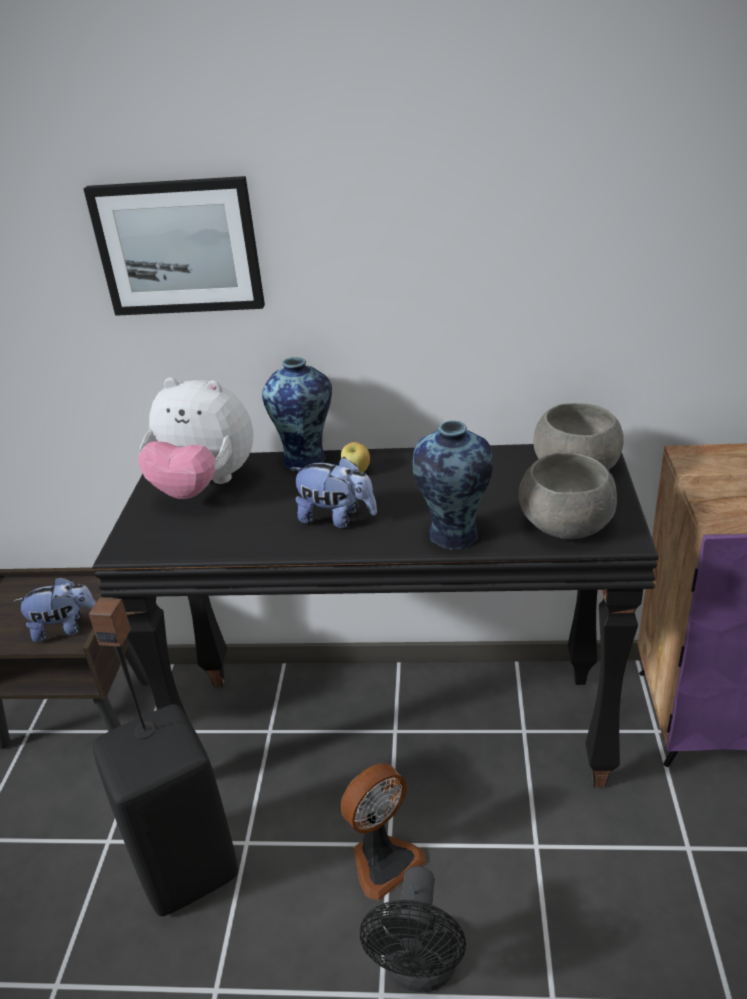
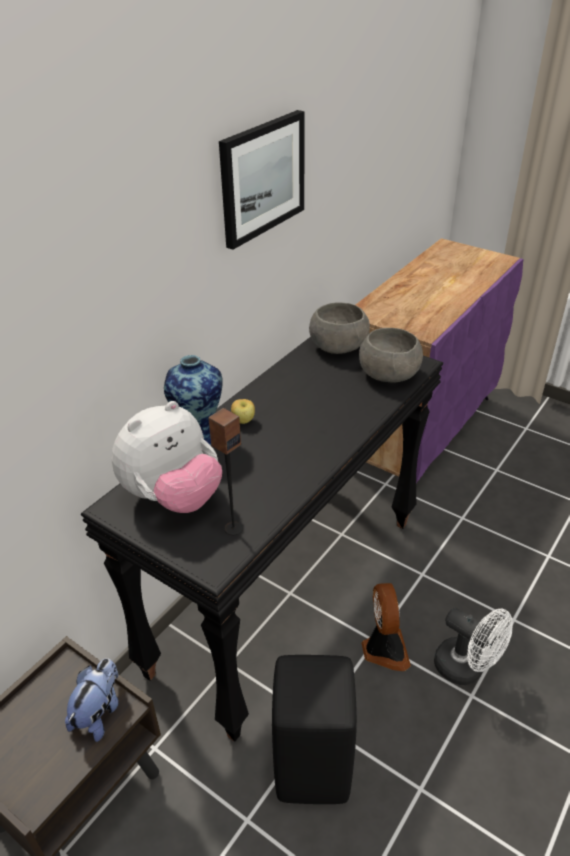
camera: 60 degrees left, 5 degrees up
(145, 730) = (298, 682): speaker -> speaker (233, 528)
(178, 247) = (83, 303): picture -> picture (262, 178)
(336, 518) = (291, 450): plush toy -> none
(419, 970) = (466, 668): black fan -> white fan
(454, 536) = (361, 414): vase -> none

